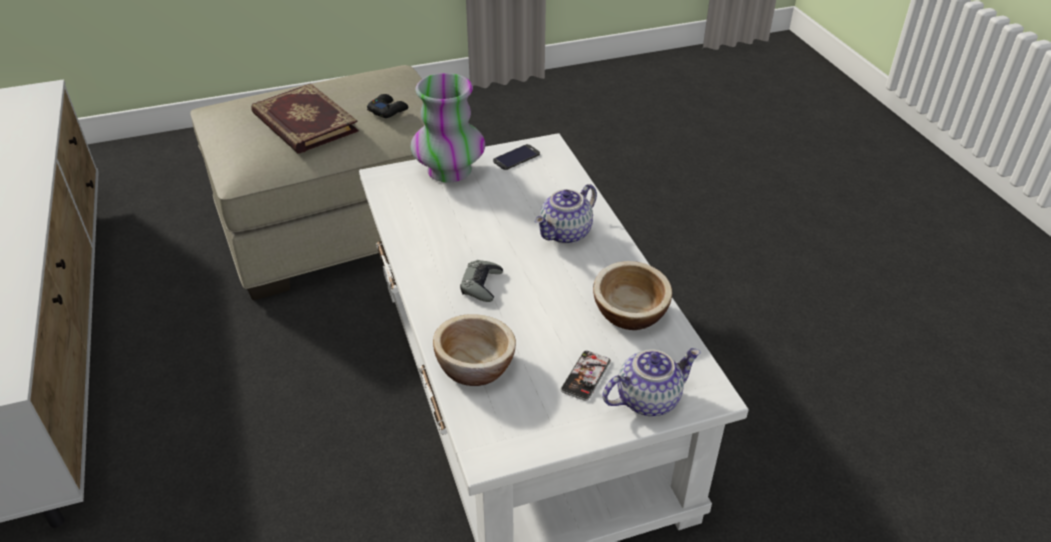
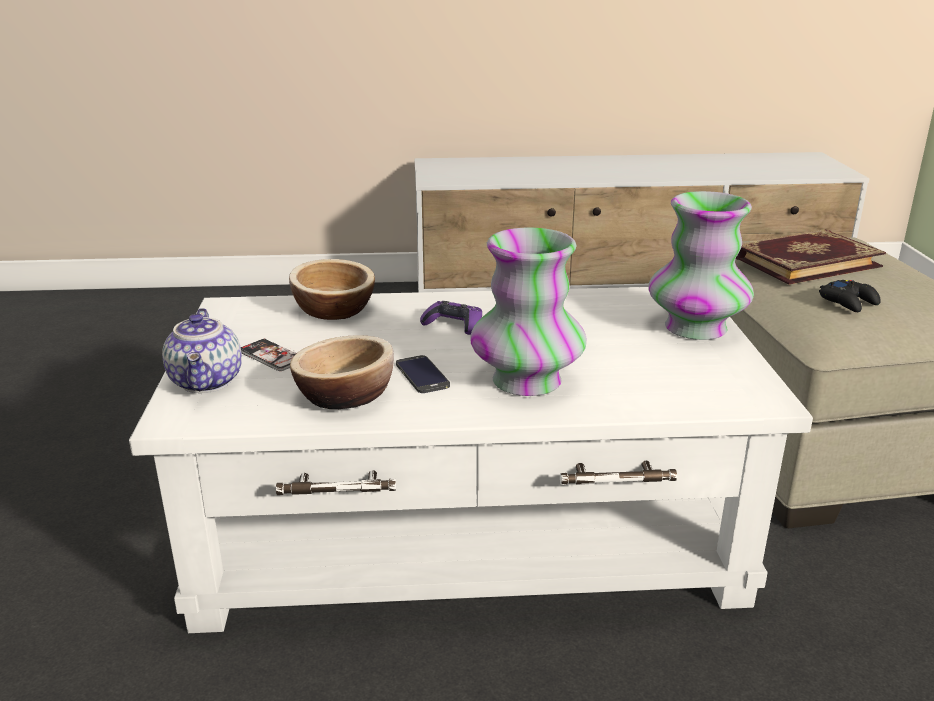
camera: 105 degrees right, 15 degrees down
(481, 285) = (453, 324): grey game controller -> purple game controller
(516, 157) = (729, 373): phone -> phone (422, 375)
(566, 234) = (526, 381): teapot -> vase

